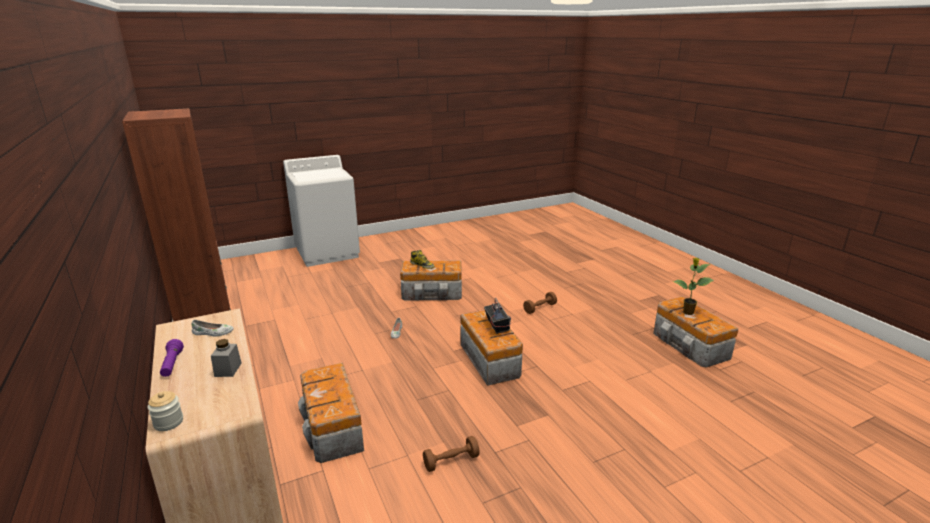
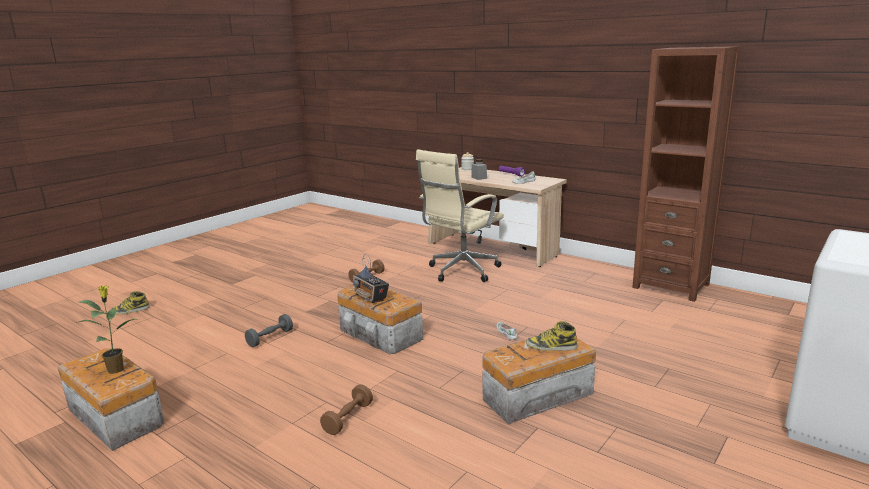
camera: 155 degrees right, 5 degrees down
(332, 428) = (461, 271): storage box -> beige office chair
(587, 386) = (270, 338): none -> grey dumbbell
(788, 500) = (130, 310): none -> boot

